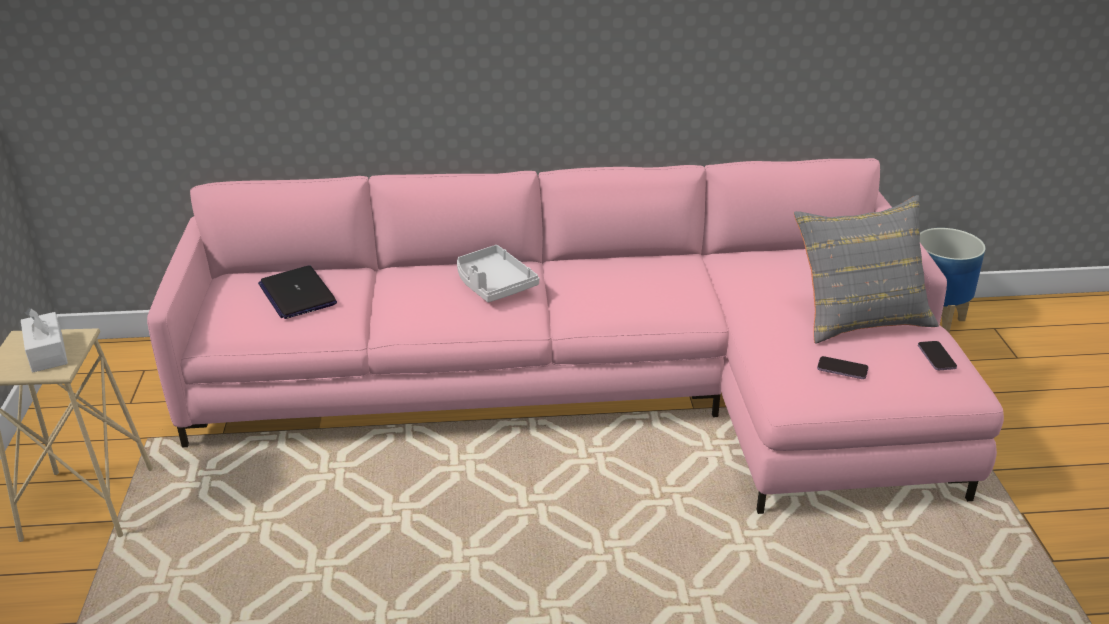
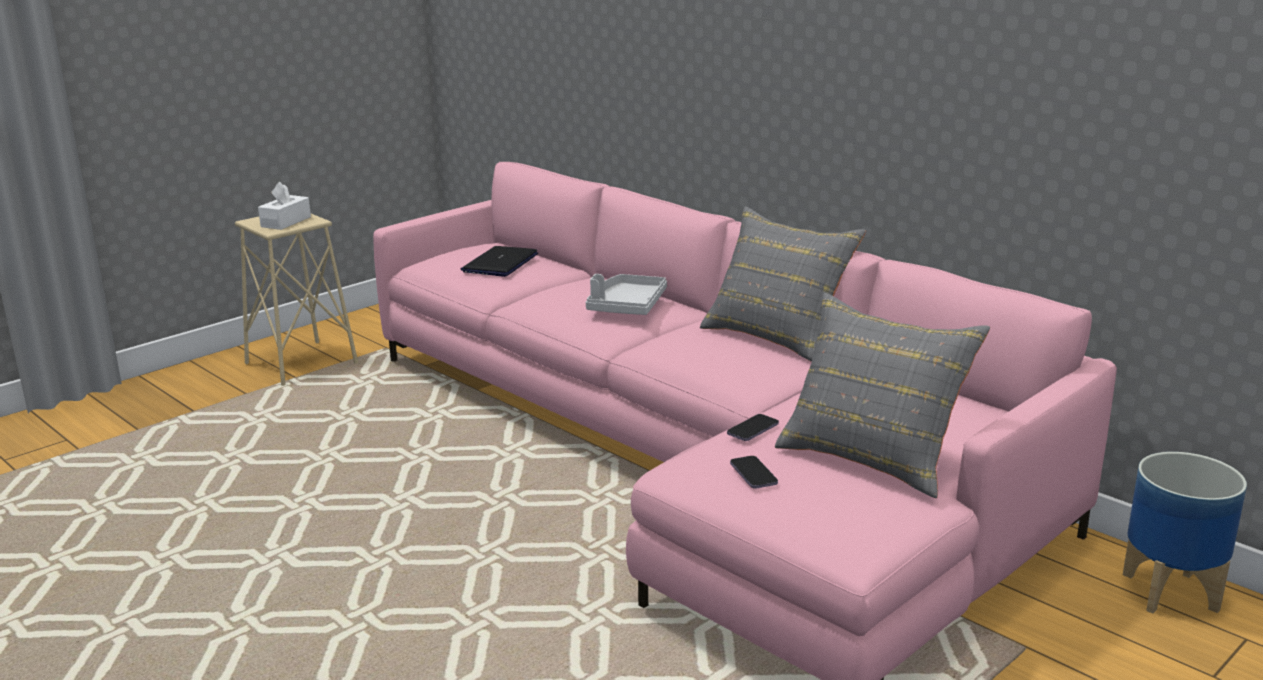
camera: 50 degrees right, 10 degrees down
(632, 257) = (777, 335): none -> grey pillow
(936, 357) = (869, 514): phone -> phone (752, 429)

